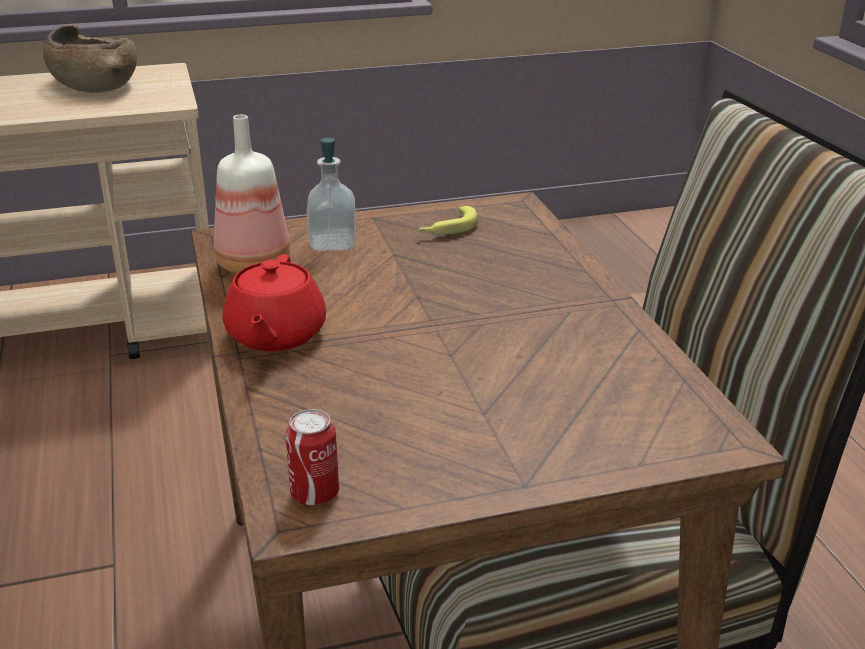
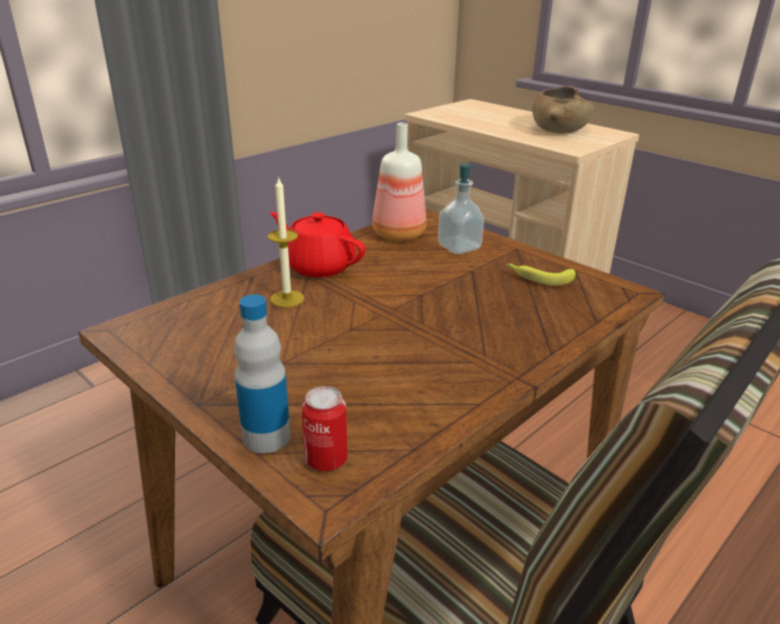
camera: 60 degrees right, 0 degrees up
(275, 335) = (318, 266): red teapot -> red teapot turned 60 degrees clockwise
(315, 493) = (150, 329): can -> can (326, 459)
(338, 376) = (287, 299): none -> candle
(617, 453) = (266, 437): none -> bottle

